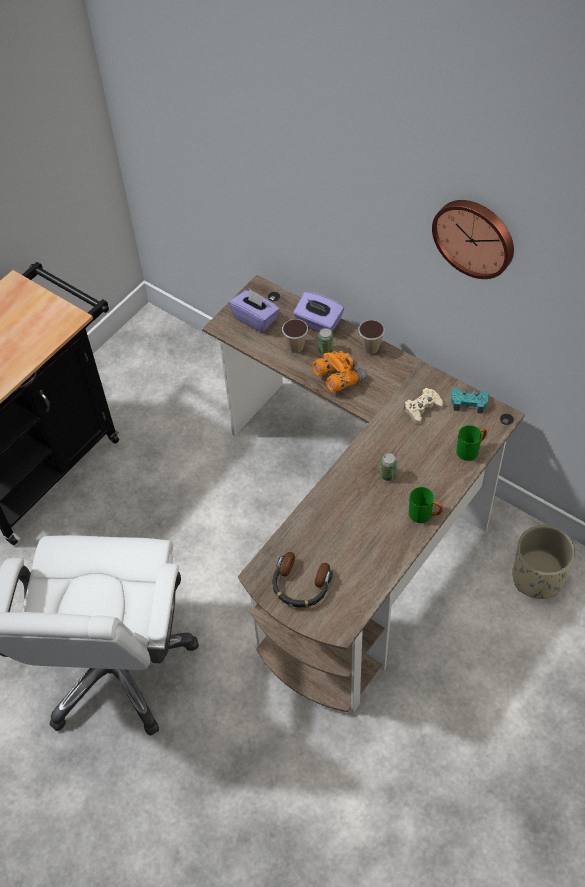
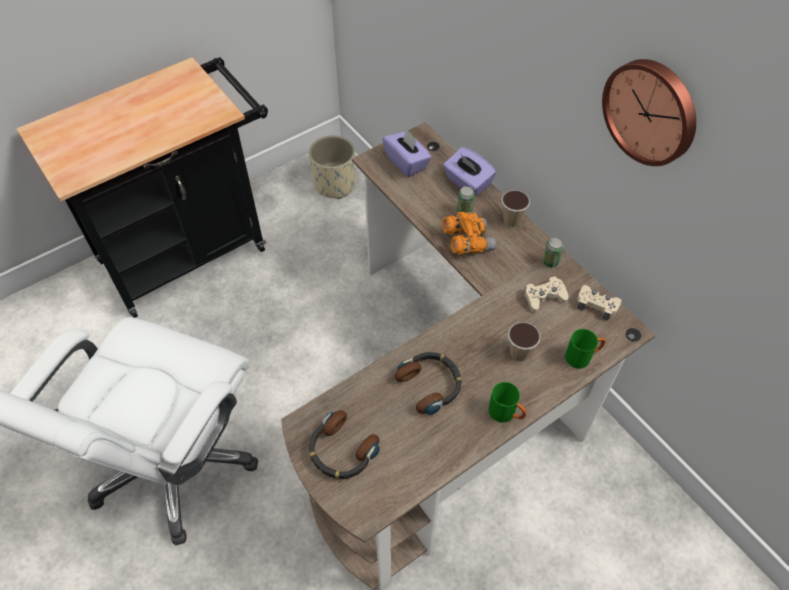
camera: 15 degrees right, 0 degrees up
(296, 347) = (436, 199): cup -> cup (519, 353)
(353, 510) = (430, 384): none -> headphones
(388, 475) = (481, 357): can -> can (550, 262)
(469, 402) = (597, 305): turquoise game controller -> beige game controller
(537, 577) = (622, 508): beige planter -> beige planter (335, 184)

